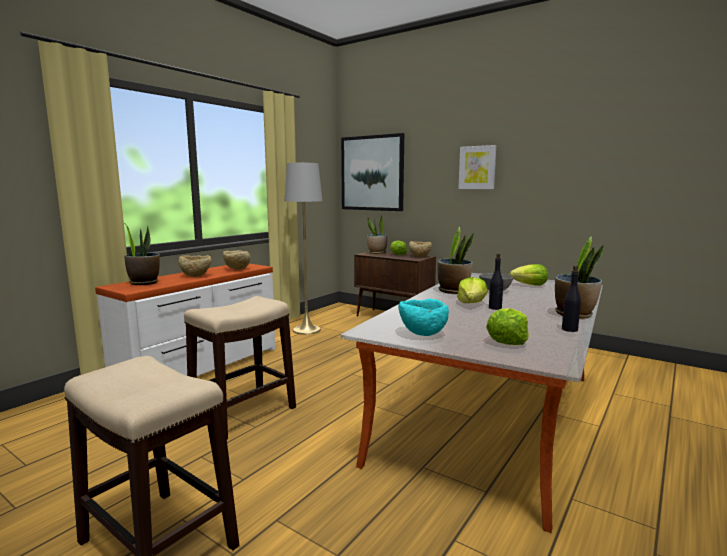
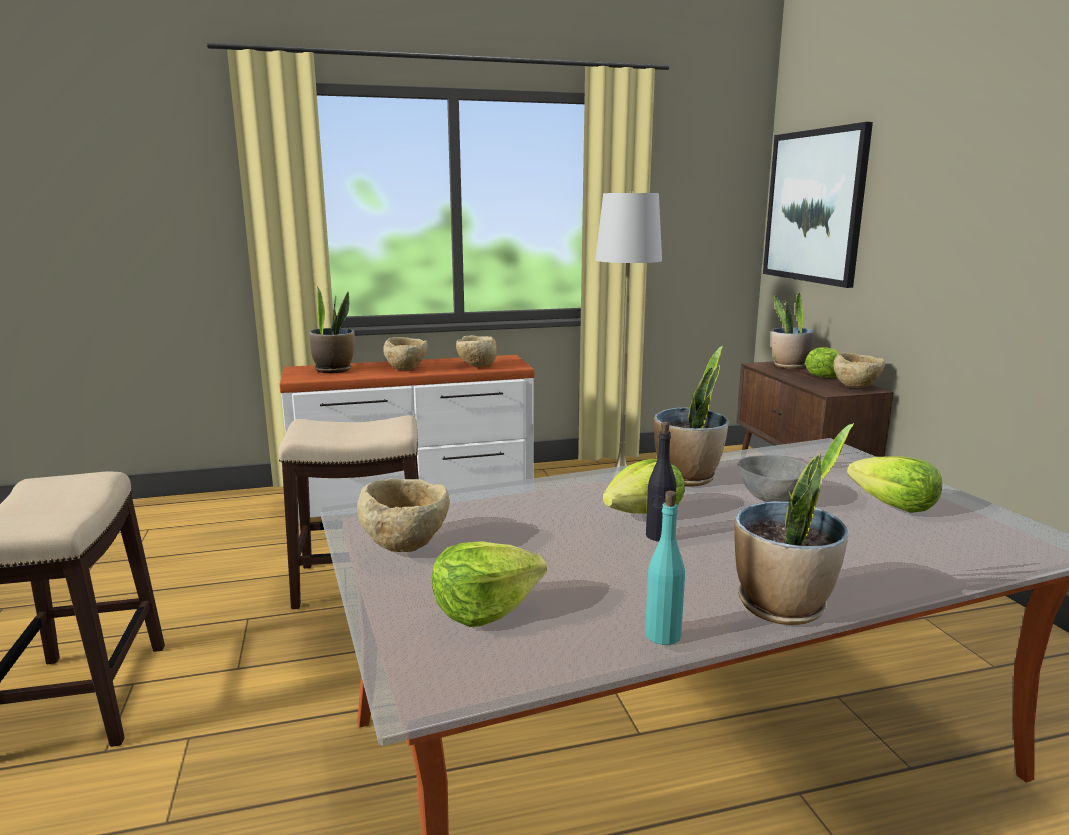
camera: 40 degrees right, 5 degrees up
(422, 333) = (406, 544): turquoise bowl -> beige bowl
(477, 167) = (998, 199): picture -> none
(569, 329) = (663, 635): black bottle -> turquoise bottle

